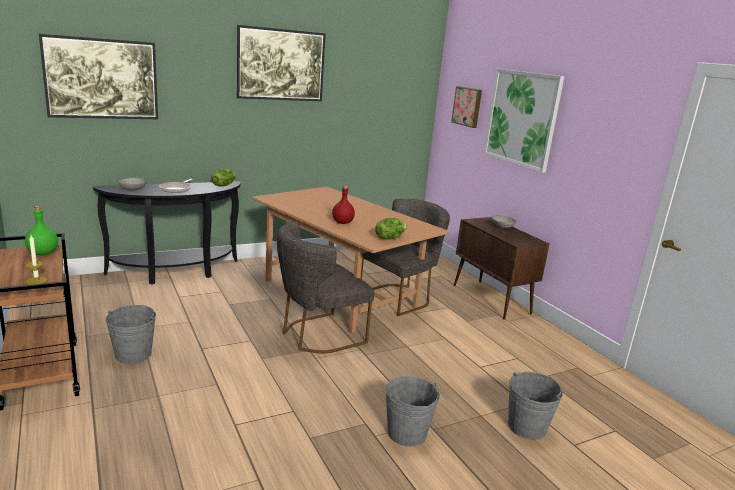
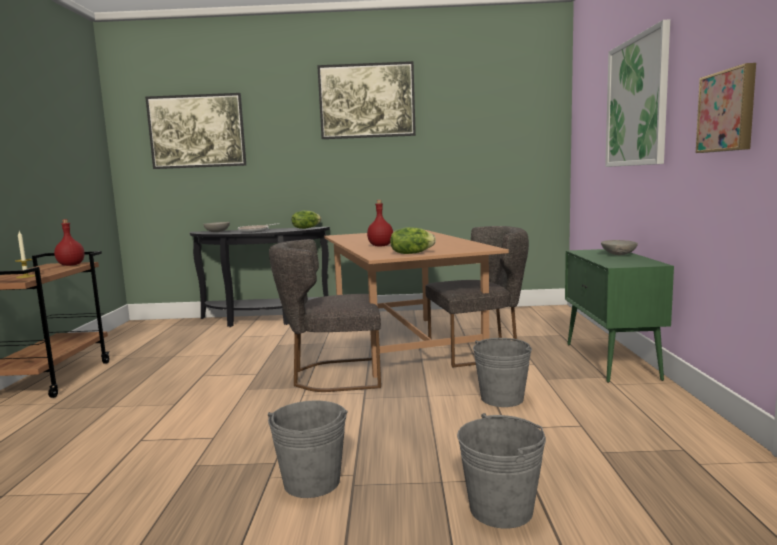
camera: 30 degrees right, 10 degrees down
(42, 253) = (71, 265): green bottle -> red bottle
(133, 354) = (140, 373): grey bucket -> grey bucket (502, 398)
(467, 106) = (592, 115): picture -> picture (728, 111)
(491, 299) = (611, 361): brown cabinet -> green cabinet

